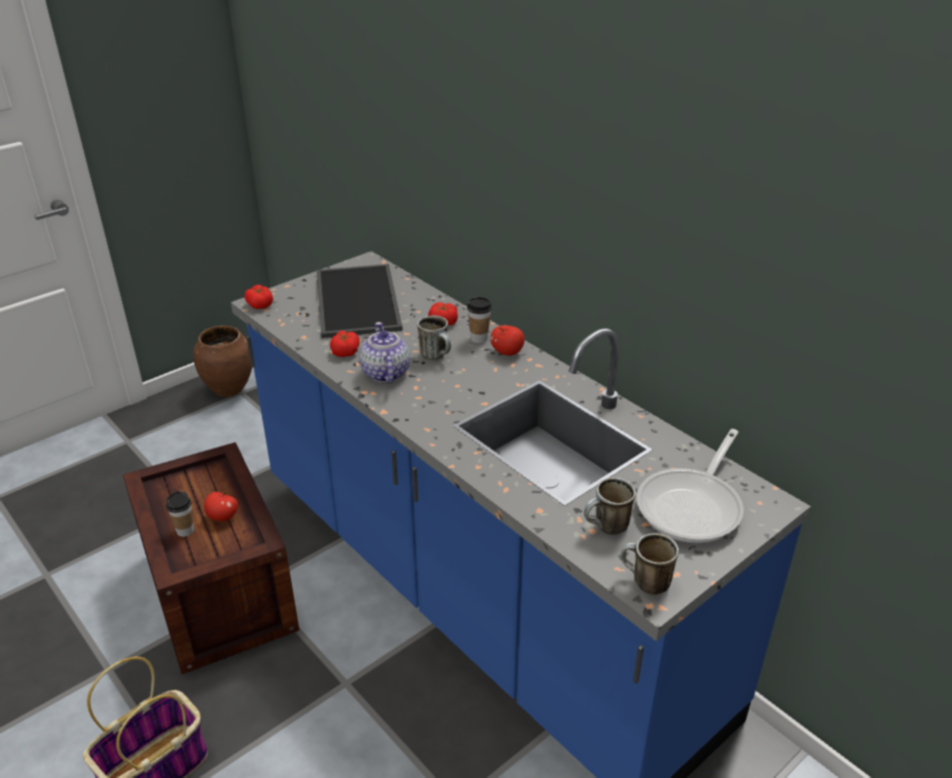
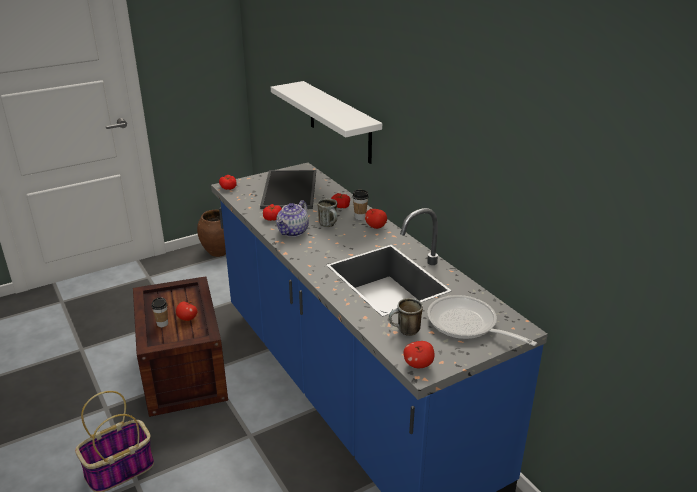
camera: 10 degrees right, 5 degrees down
(385, 373) = (293, 231): teapot -> teapot turned 150 degrees counterclockwise
(426, 191) = (339, 122): none -> white shelf
(644, 583) = (418, 364): mug -> apple
(693, 506) = (467, 325): frying pan -> frying pan turned 90 degrees clockwise

